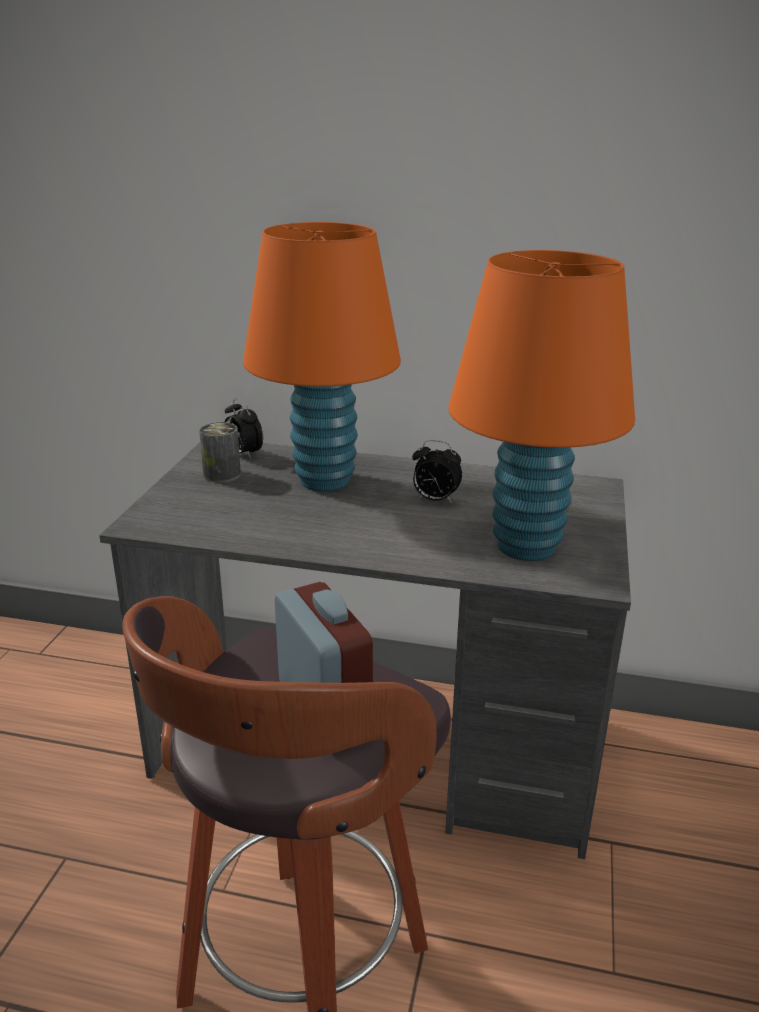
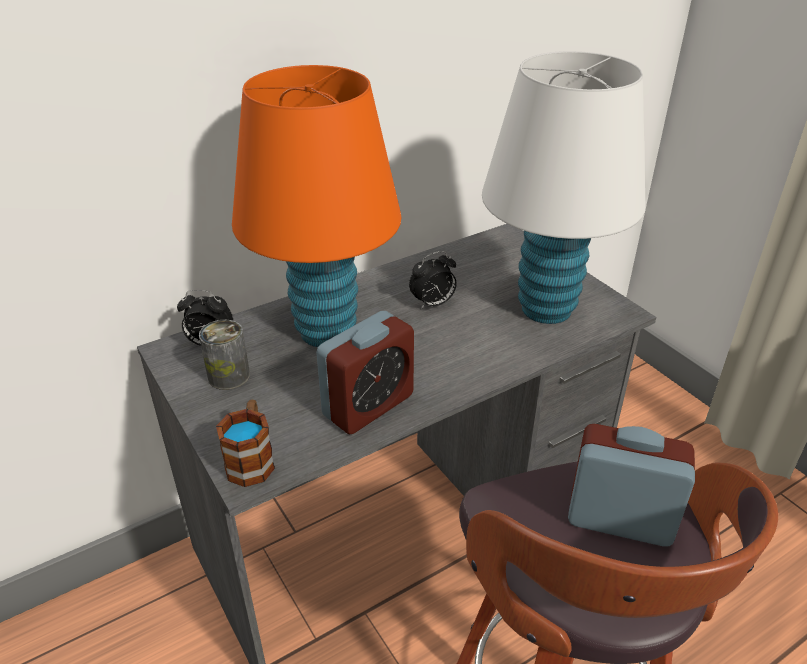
camera: 45 degrees left, 10 degrees up
(154, 519) = (251, 459): none -> mug
(269, 531) = (368, 405): none -> alarm clock
(526, 546) = (547, 309): orange table lamp -> white table lamp

